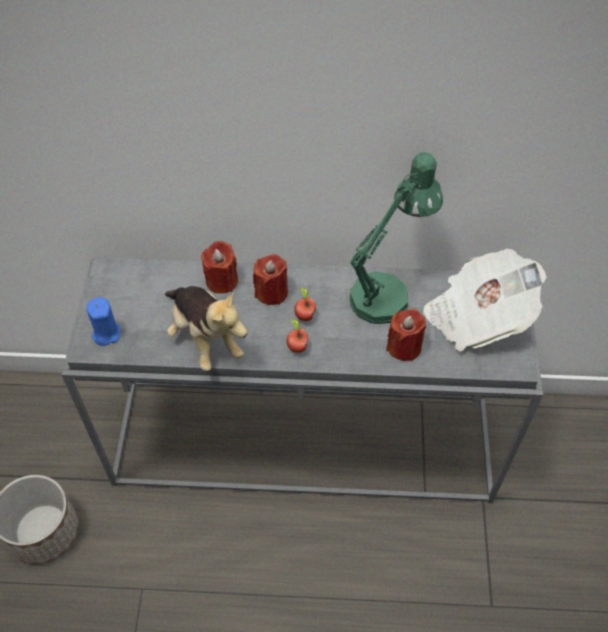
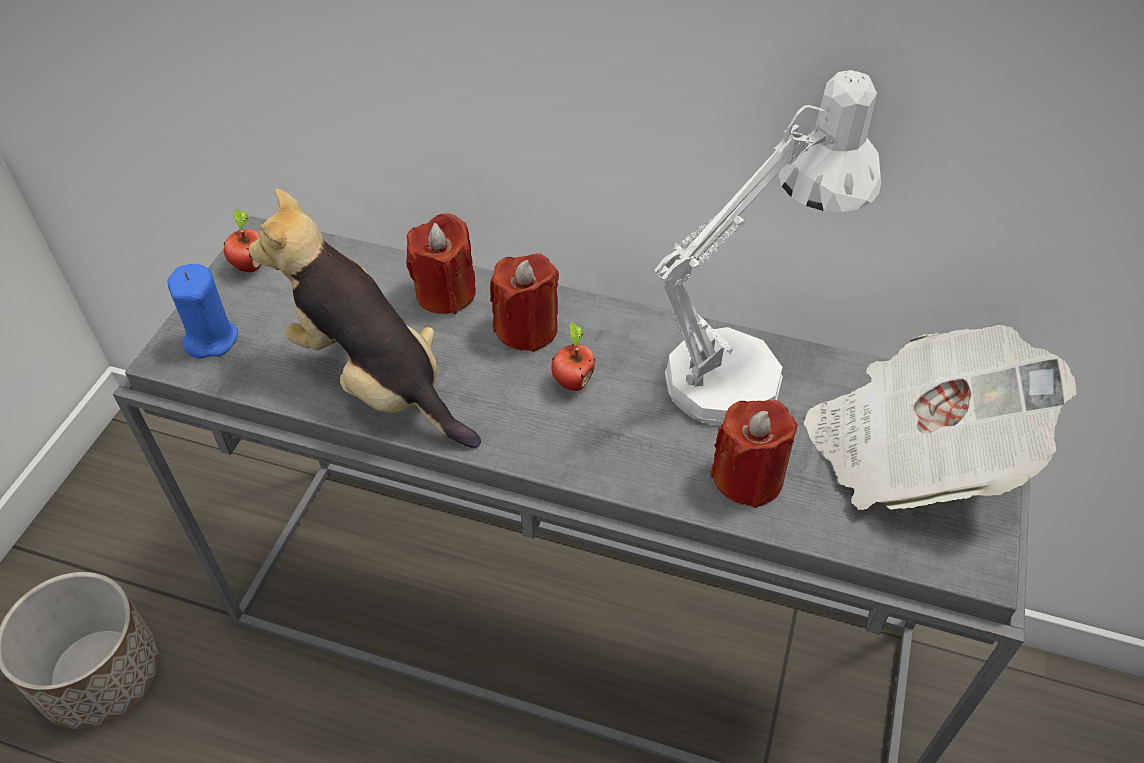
camera: 15 degrees right, 5 degrees down
(204, 338) = (376, 382): plush toy -> plush toy turned 150 degrees clockwise
(296, 347) = (538, 434): apple -> apple (249, 266)
(387, 292) = (743, 371): green table lamp -> white table lamp

